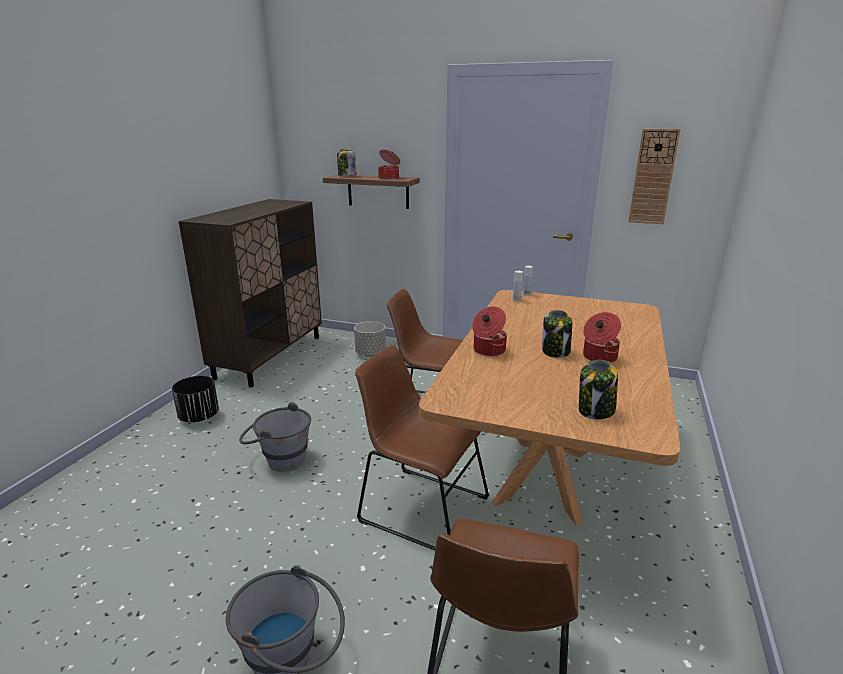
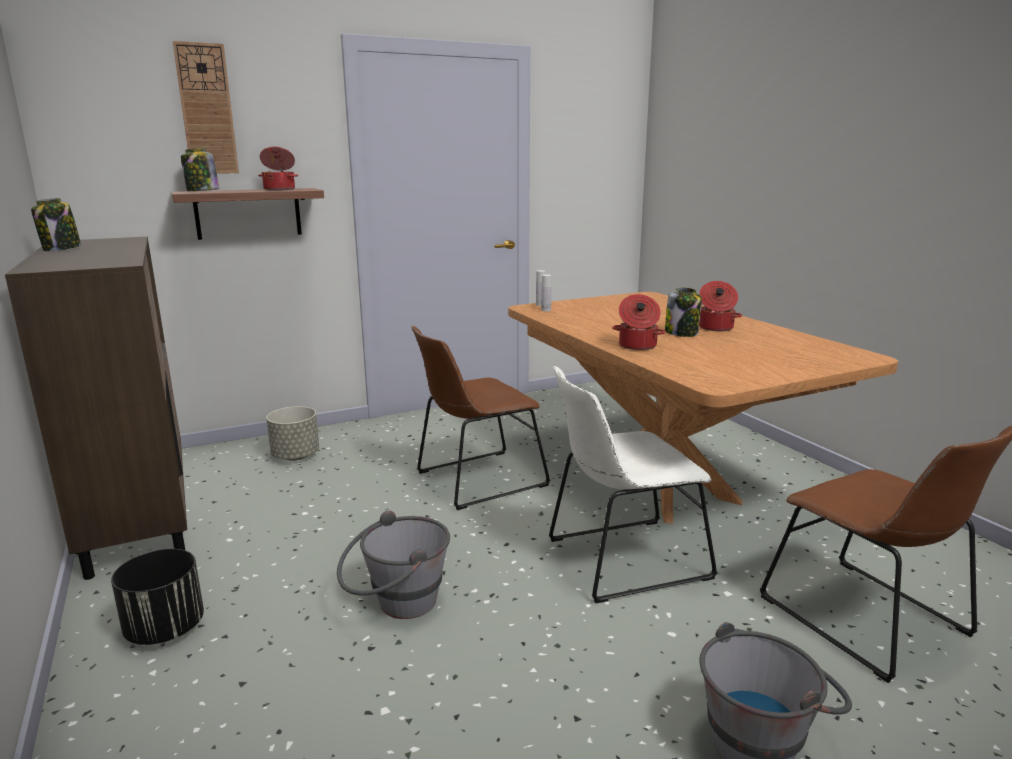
camera: 45 degrees left, 5 degrees down
(419, 507) = (621, 559): brown chair -> white chair
(596, 411) = (807, 355): jar -> jar (61, 249)
(653, 177) = (577, 171): wall clock -> wall clock (207, 109)

